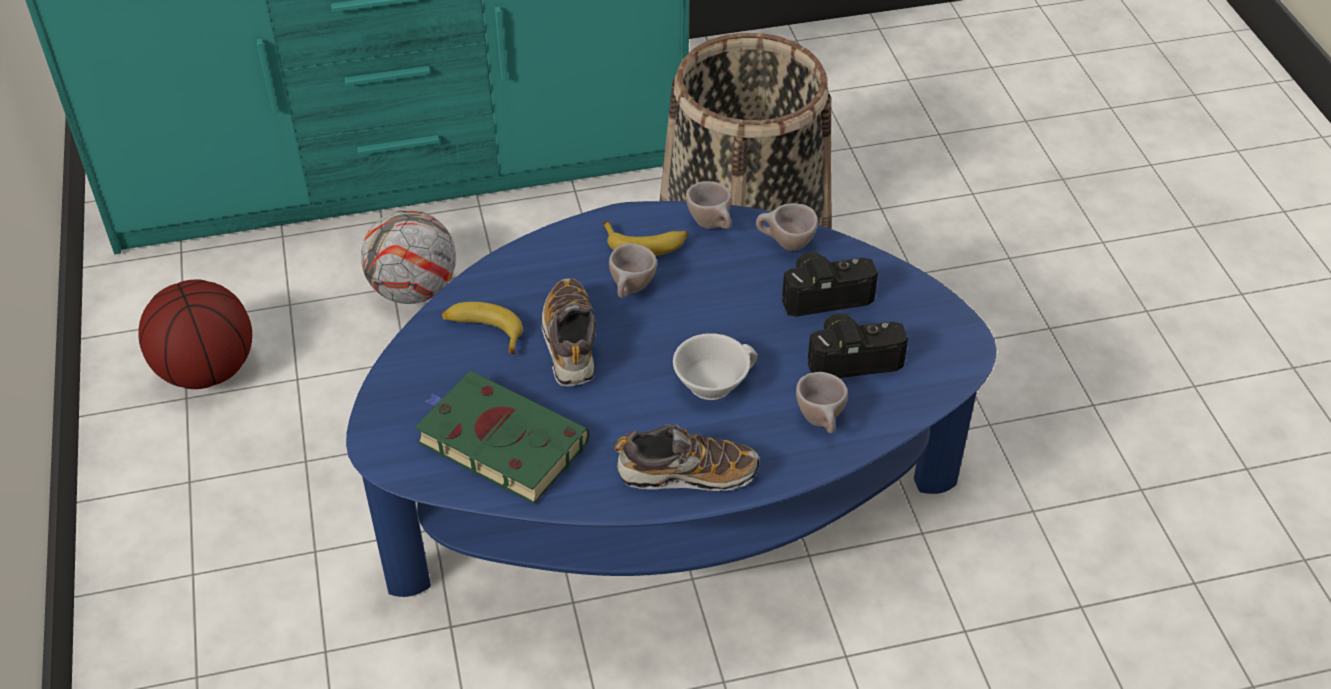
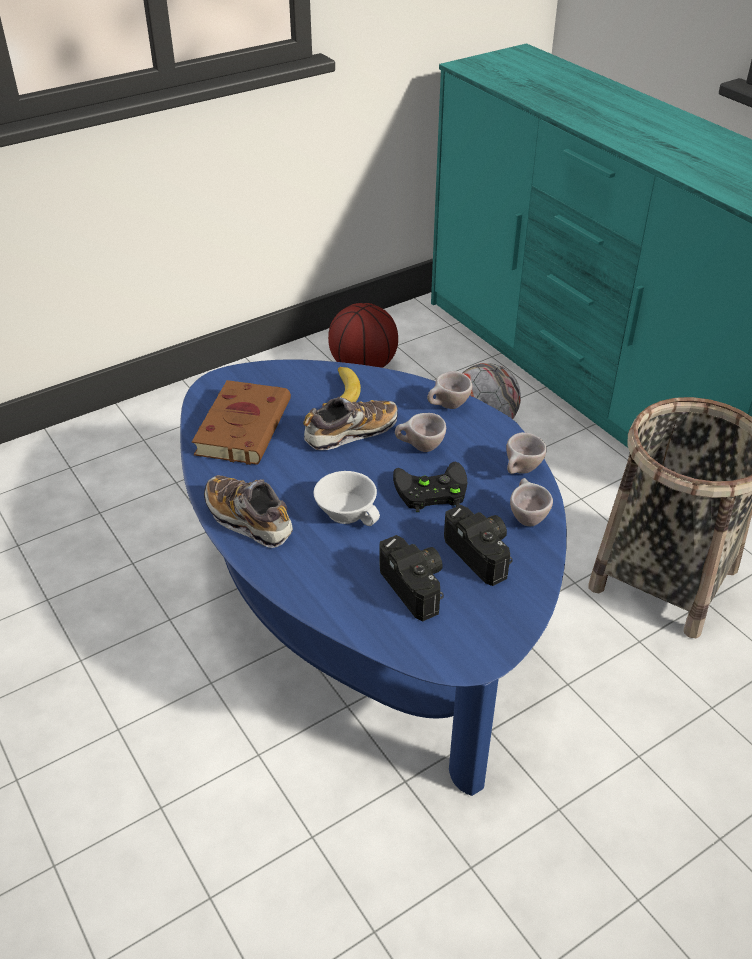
camera: 70 degrees right, 5 degrees down
(498, 441) = (244, 426): green book -> brown book
(646, 243) = (476, 443): banana -> none
(686, 474) = (248, 520): shoe -> shoe turned 150 degrees clockwise
(710, 305) = (429, 492): none -> black game controller
(822, 422) = (333, 583): beige cup -> beige cup (447, 407)

